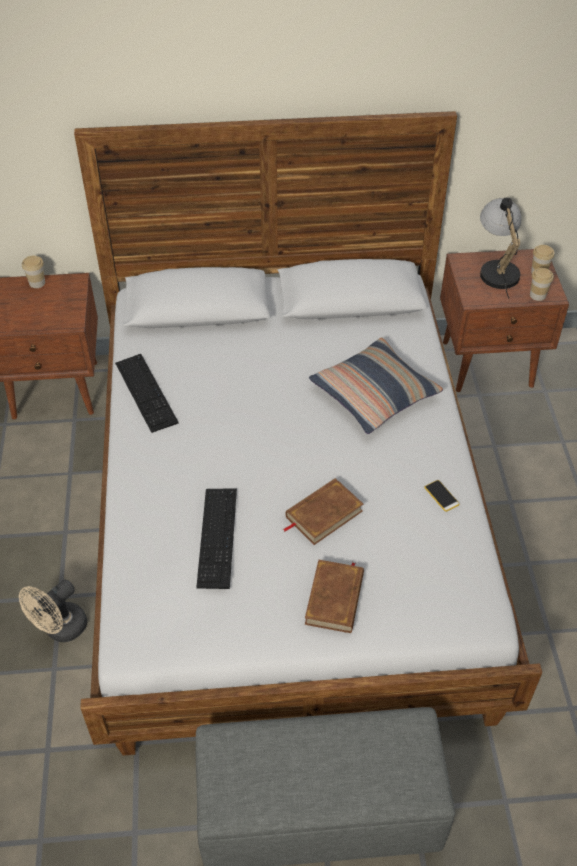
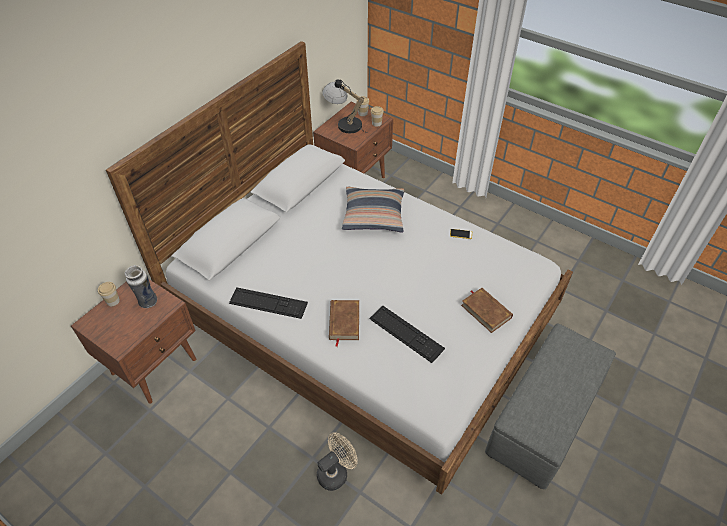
camera: 50 degrees left, 0 degrees up
(58, 306) = (147, 302): none -> vase
(60, 629) = (336, 472): beige fan -> beige fan turned 120 degrees counterclockwise
(323, 514) = (430, 282): brown book -> brown book (344, 322)

